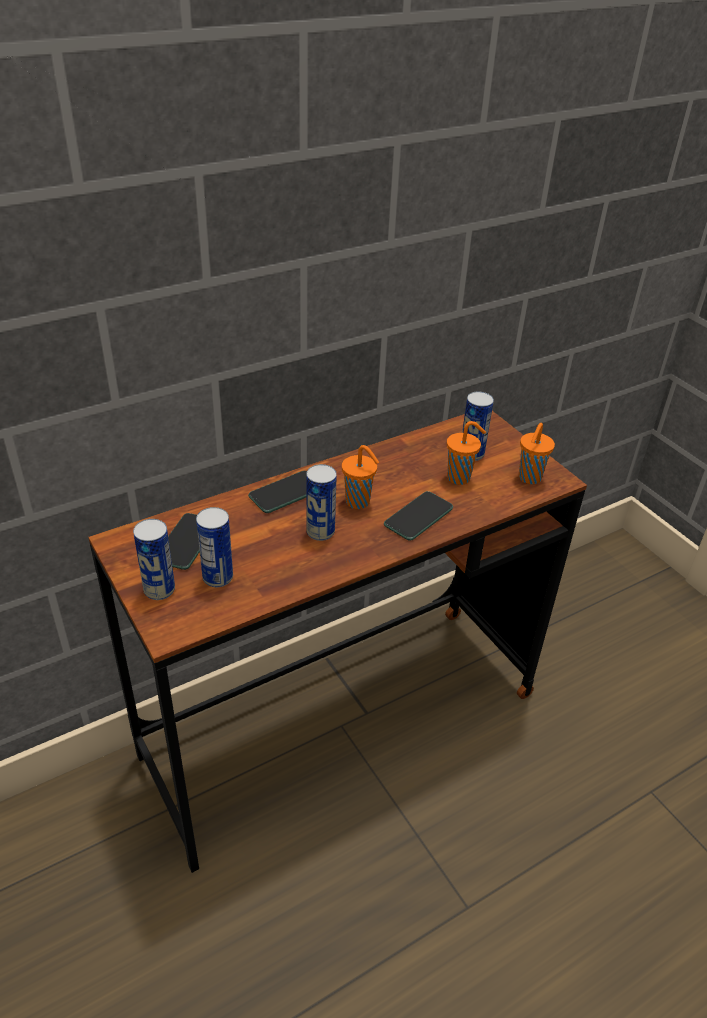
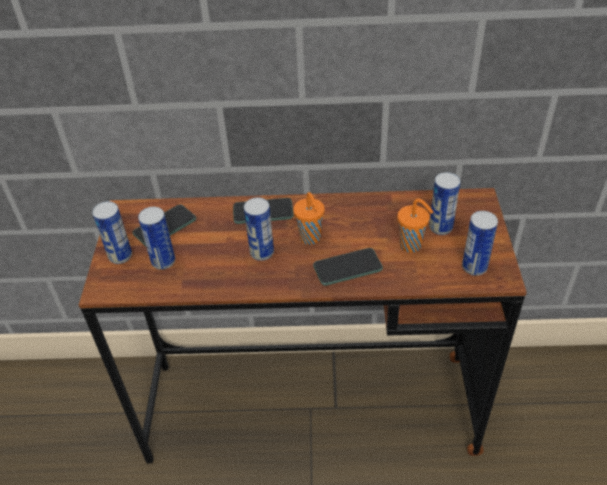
camera: 35 degrees right, 5 degrees up
(529, 478) = (474, 267): orange cup -> can

